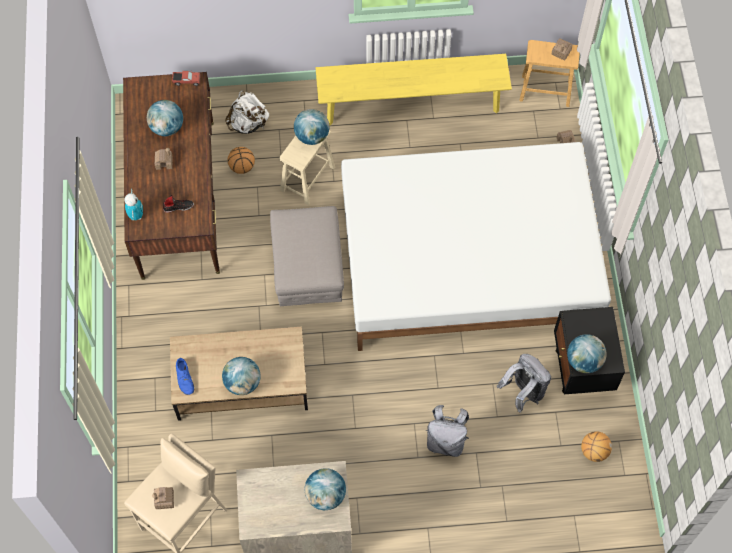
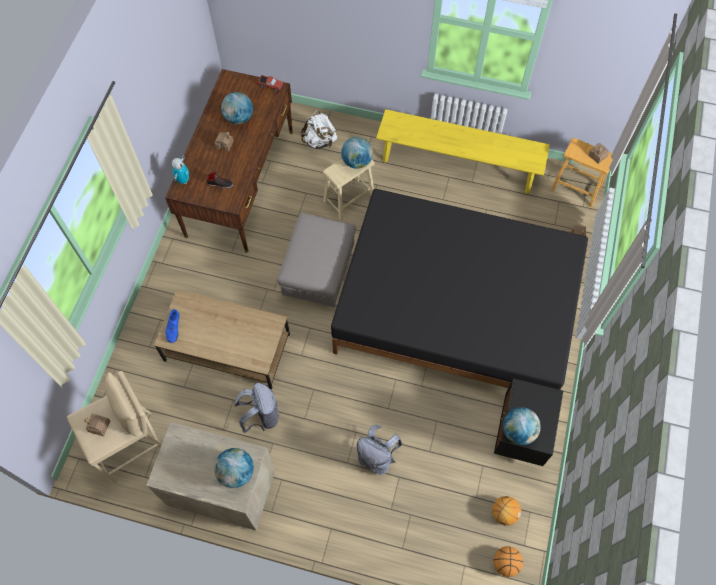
camera: 20 degrees right, 0 degrees up
(242, 167) = (300, 174): basketball -> basketball (505, 563)
(242, 383) = (218, 348): globe -> none
(468, 260) = (456, 308): white bed -> black bed
(523, 392) = (460, 438): grey backpack -> grey backpack (261, 416)

